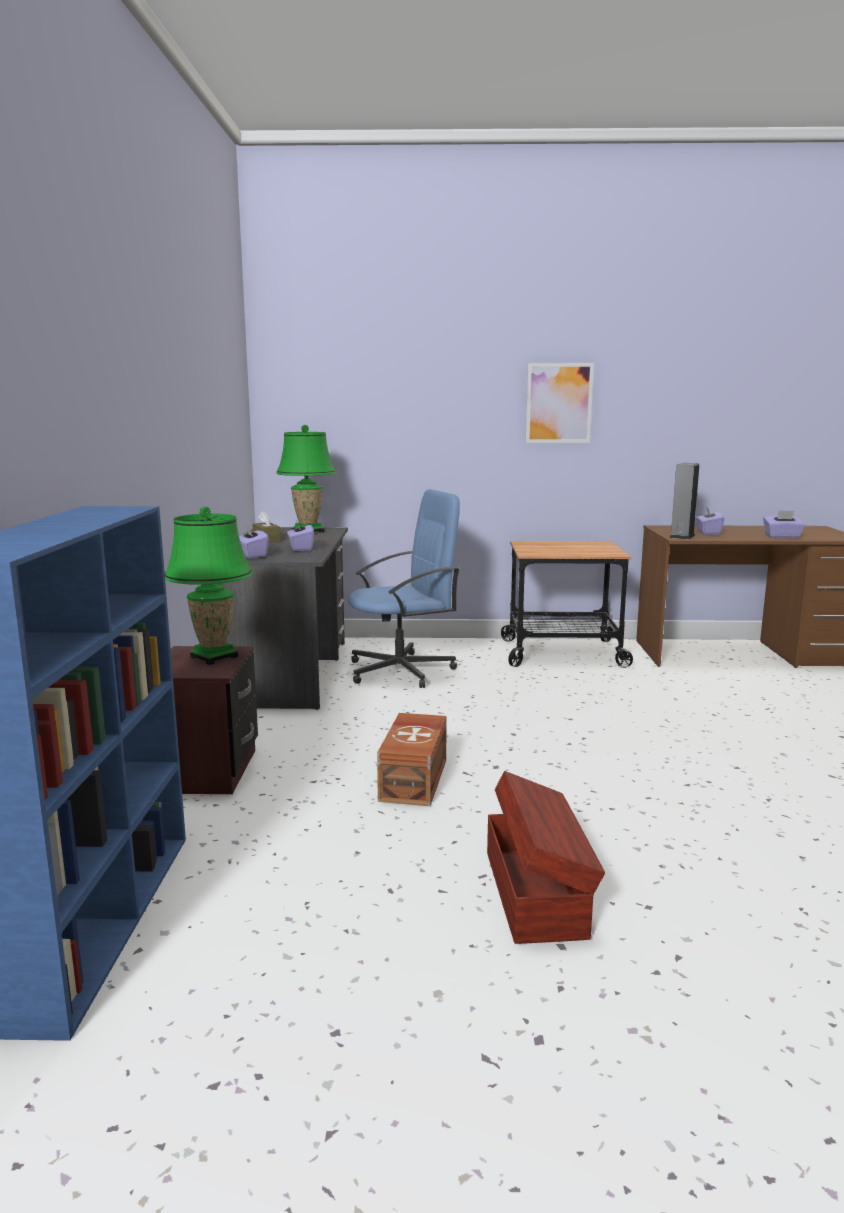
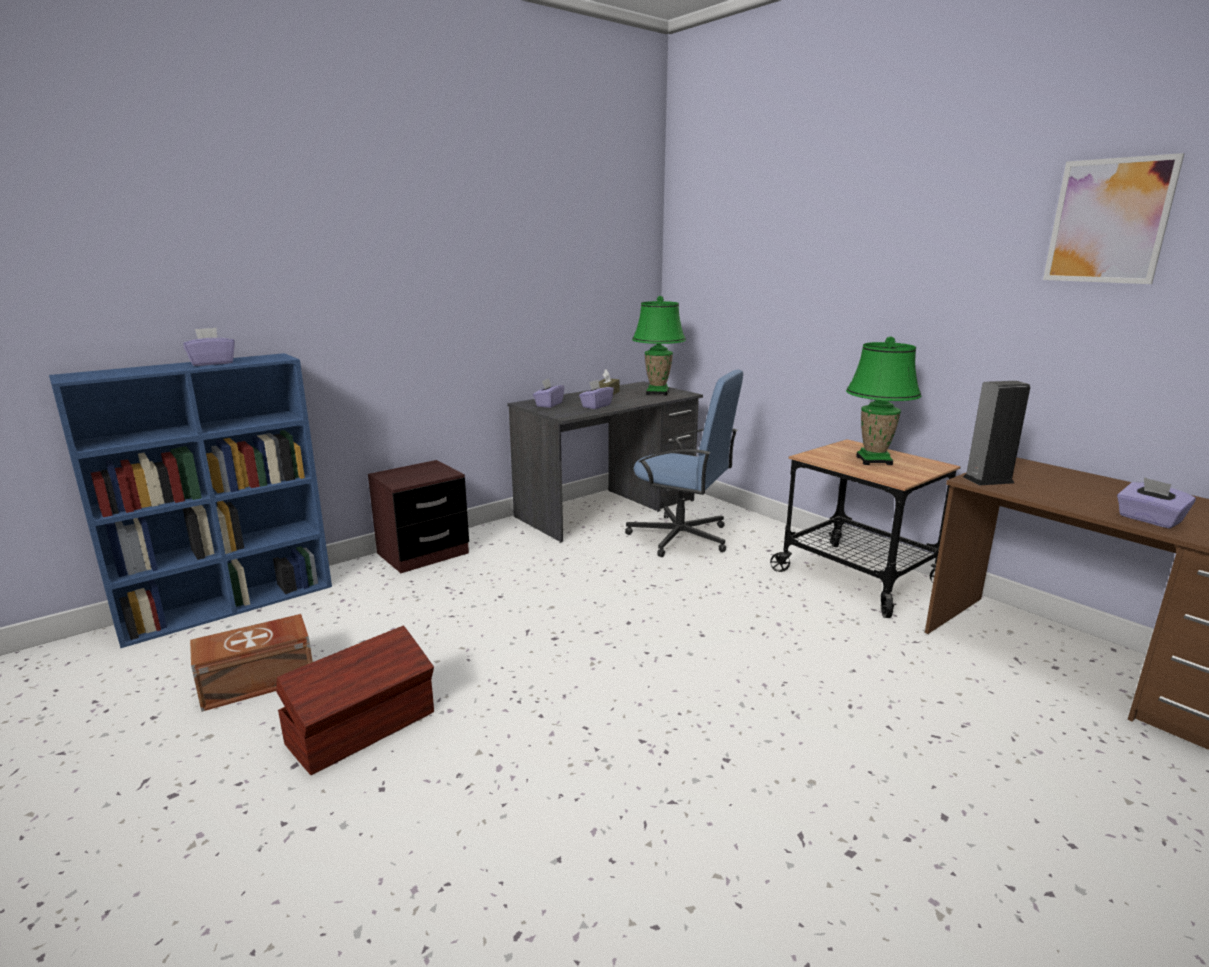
camera: 50 degrees right, 5 degrees up
(214, 657) = (427, 474): green table lamp -> green table lamp (874, 460)
(415, 779) = (492, 617): brown storage box -> brown storage box (259, 682)
(559, 403) = (922, 286): picture -> picture (1108, 221)
(708, 532) = (1051, 485): purple tissue box -> purple tissue box (212, 363)

